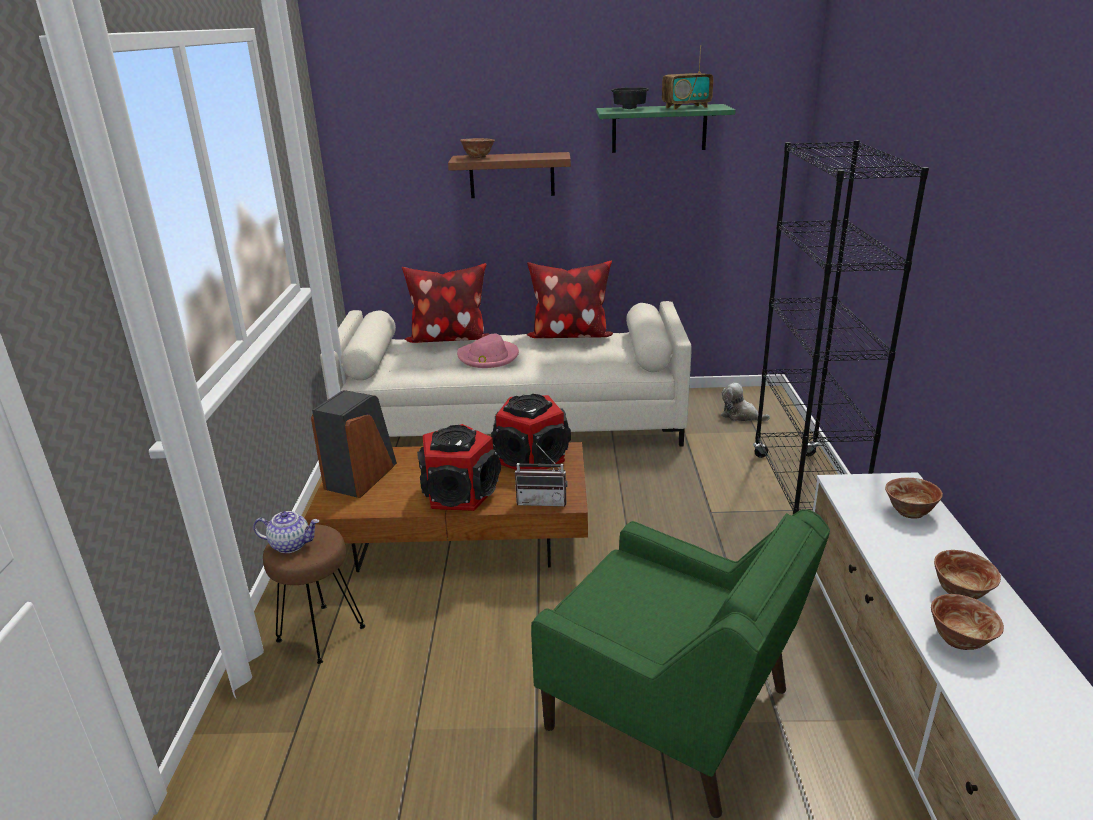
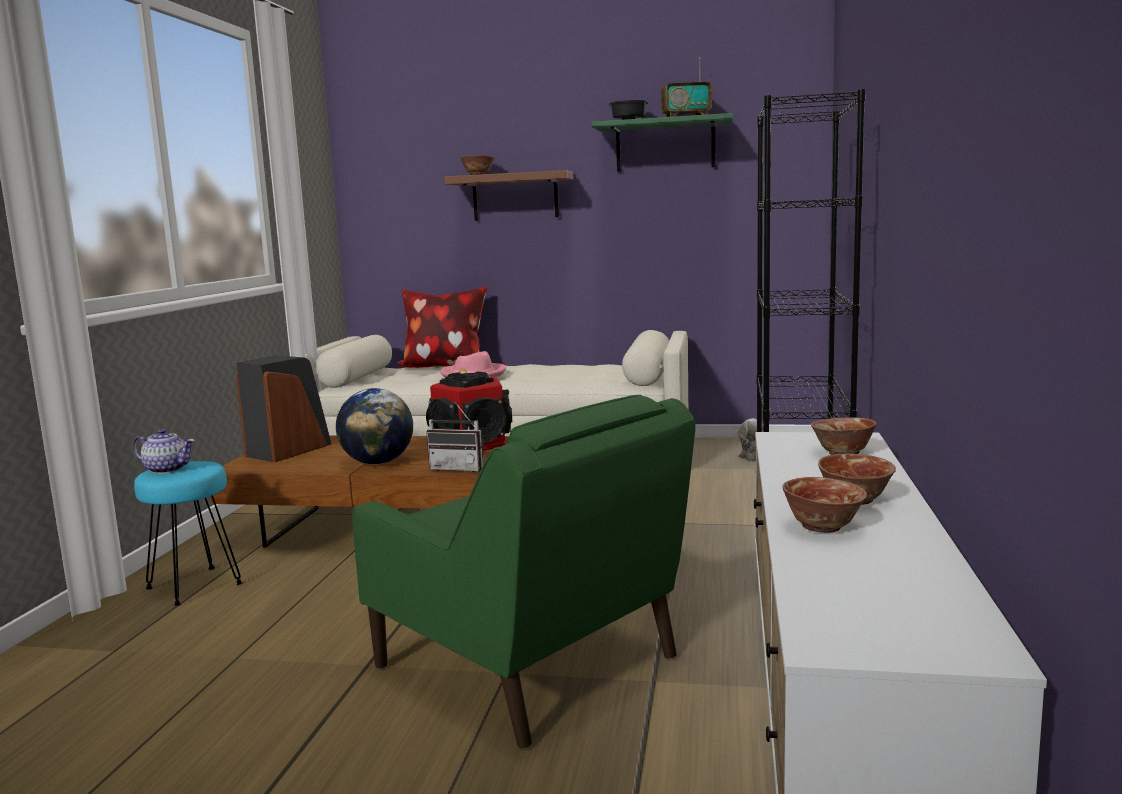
camera: 10 degrees right, 15 degrees down
(321, 633) = (194, 586): brown stool -> turquoise stool
(460, 494) = (378, 462): speaker -> globe
(569, 336) = (571, 365): pillow -> none

